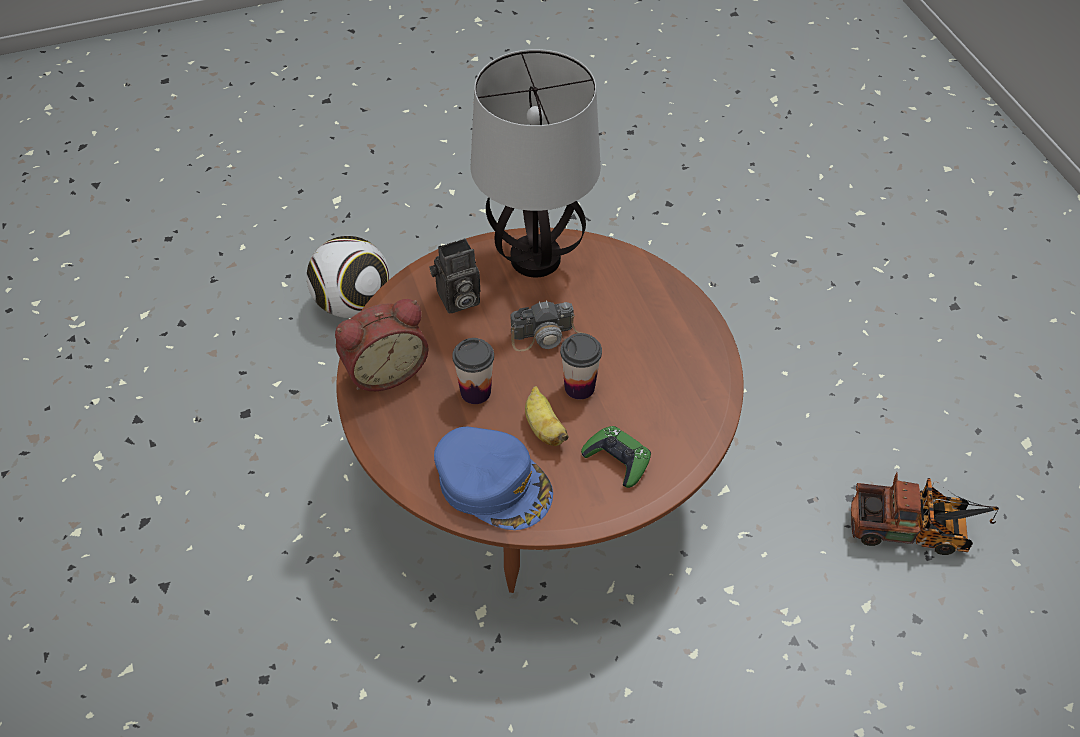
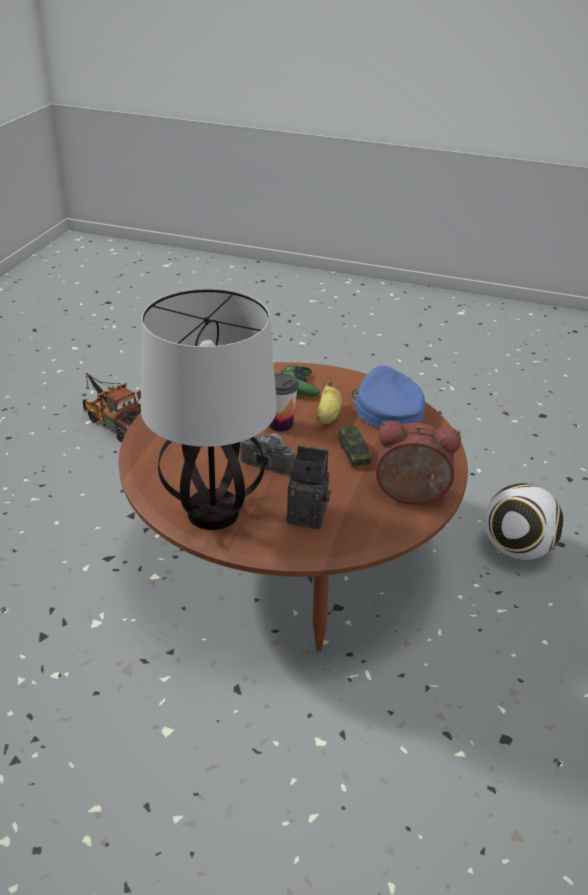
camera: 145 degrees left, 15 degrees down
(352, 304) = (330, 801): football -> football (516, 549)
(475, 392) = (353, 453): cup -> toy car

